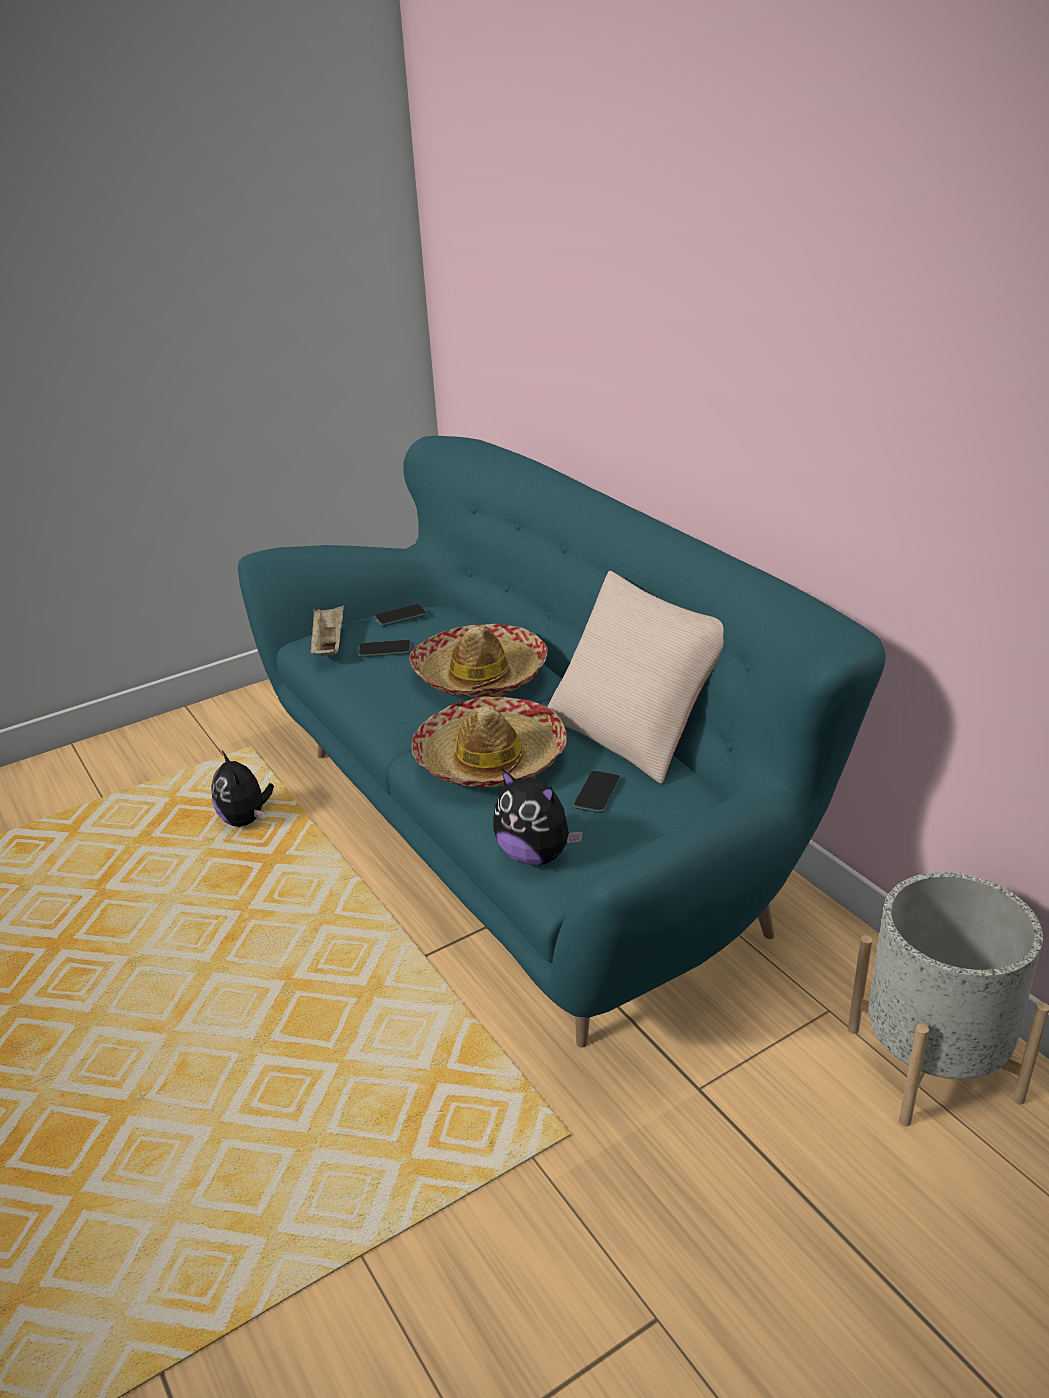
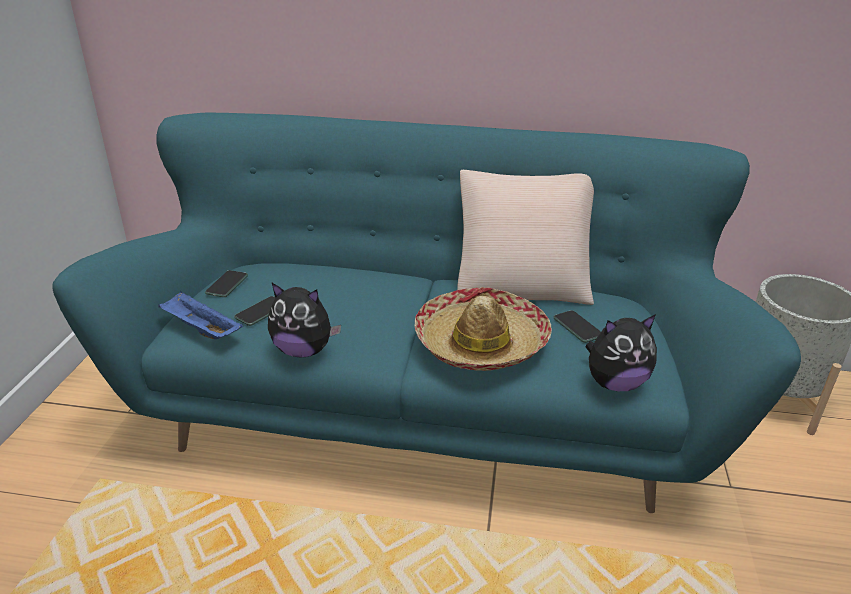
camera: 50 degrees left, 0 degrees up
(246, 820) = (190, 538): plush toy -> plush toy (303, 350)
(328, 644) = (200, 330): beige tray -> blue tray
(480, 675) = (369, 296): hat -> none

